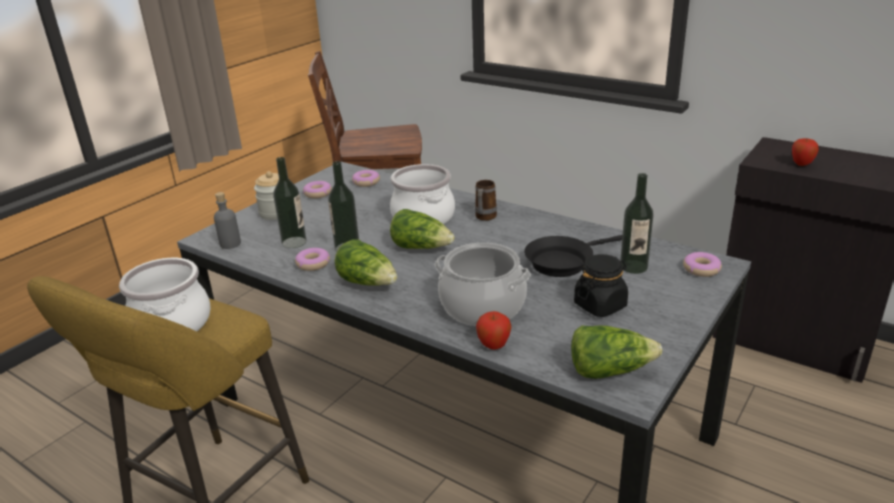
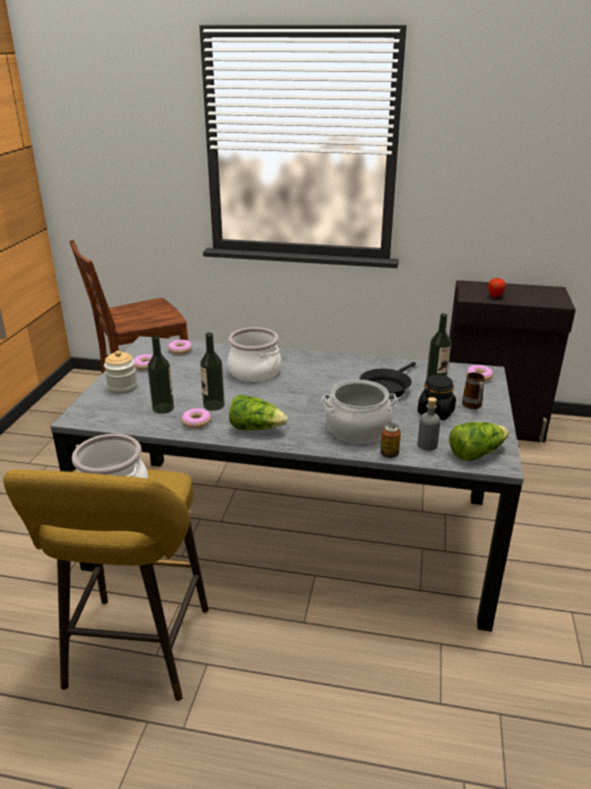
camera: 25 degrees left, 0 degrees up
(230, 244) = (105, 419): grey bottle -> grey bottle (427, 445)
(421, 247) = (274, 395): lettuce -> none
(484, 218) = (302, 365): mug -> mug (473, 407)
(494, 346) = (389, 454): apple -> can

